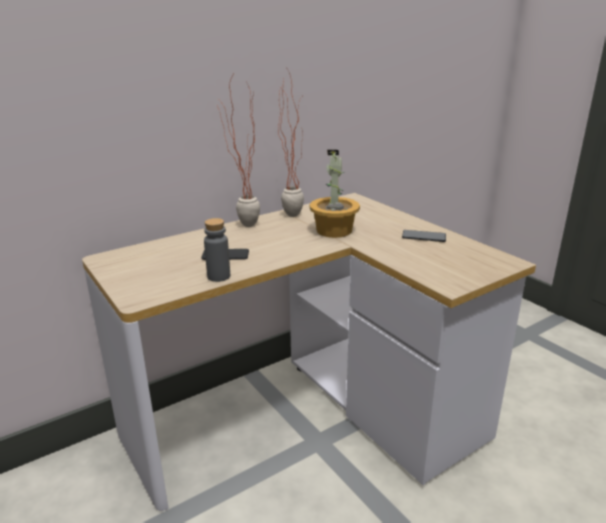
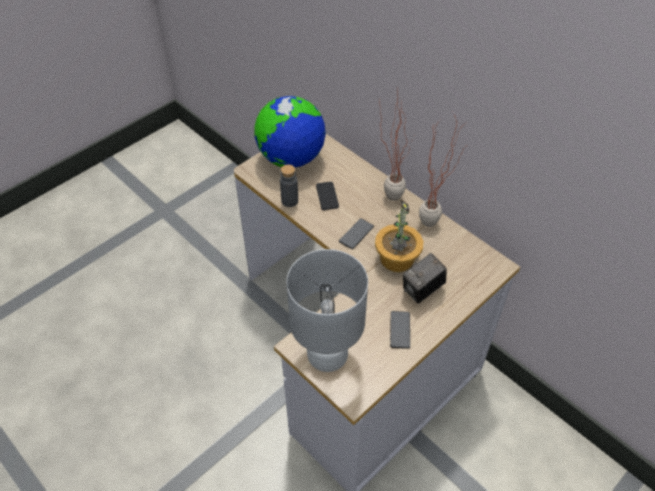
camera: 80 degrees right, 25 degrees up
(140, 271) = (291, 158): none -> globe
(293, 245) = (356, 234): none -> phone
(376, 224) = (422, 290): none -> camera
(459, 270) = (328, 355): none -> grey table lamp

